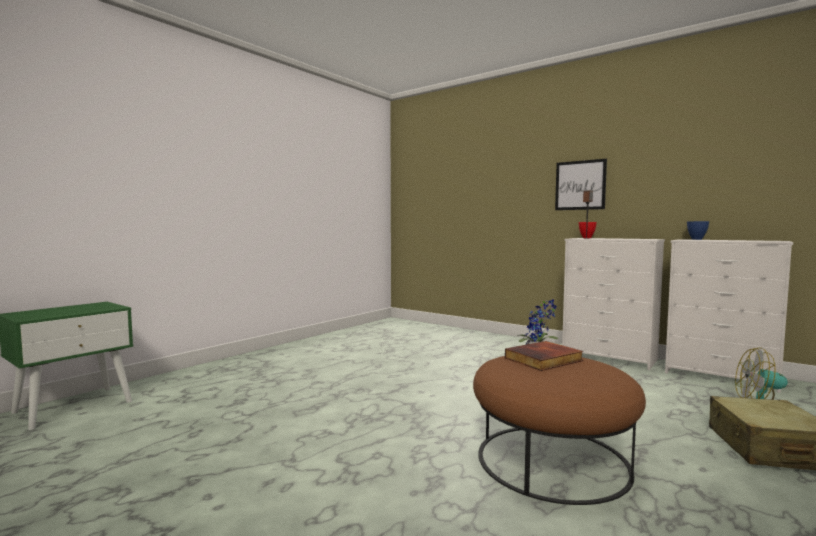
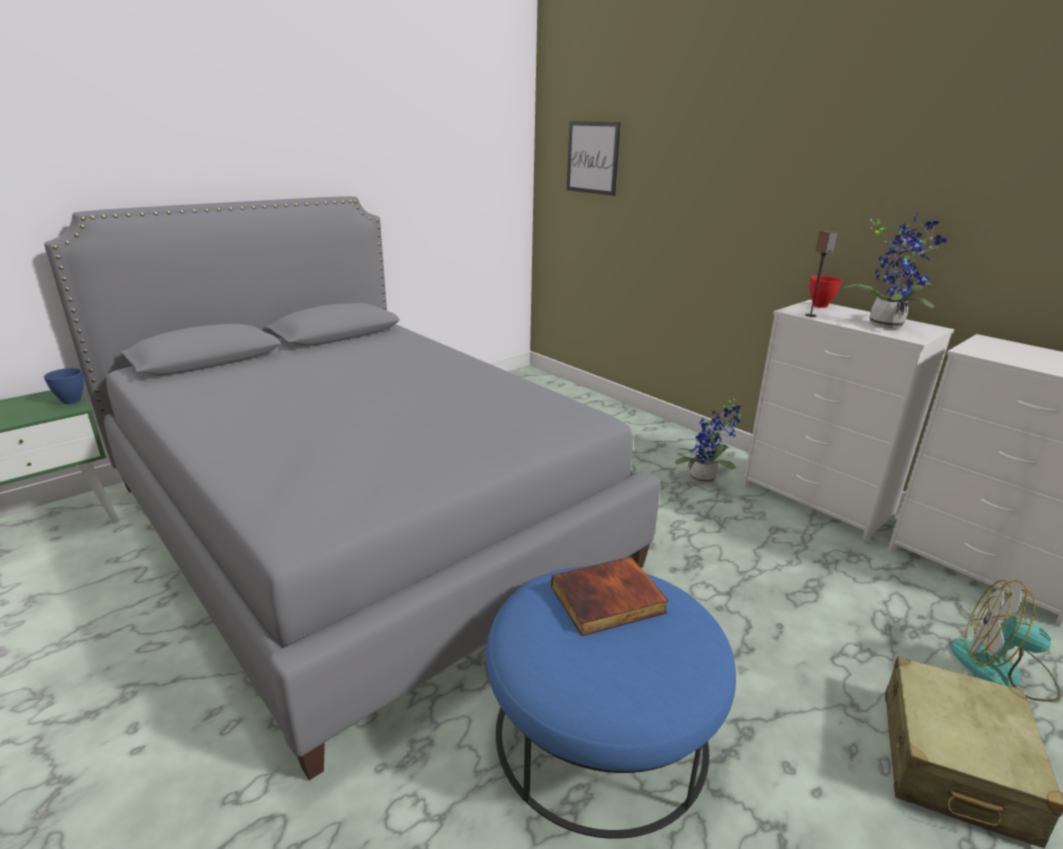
camera: 10 degrees right, 20 degrees up
(322, 387) = (362, 522): none -> grey bed
(552, 460) = (600, 731): brown ottoman -> blue ottoman
(580, 185) = (830, 205): picture -> picture (592, 158)
(629, 238) = (886, 324): none -> potted plant
(696, 239) = (1007, 343): blue bowl -> blue bowl (72, 401)

